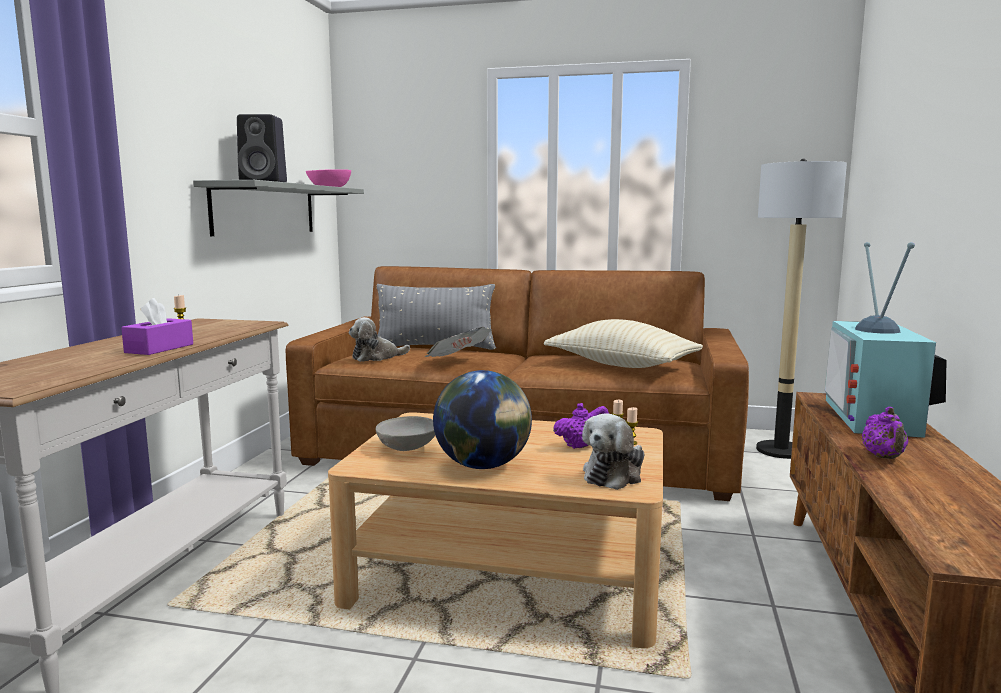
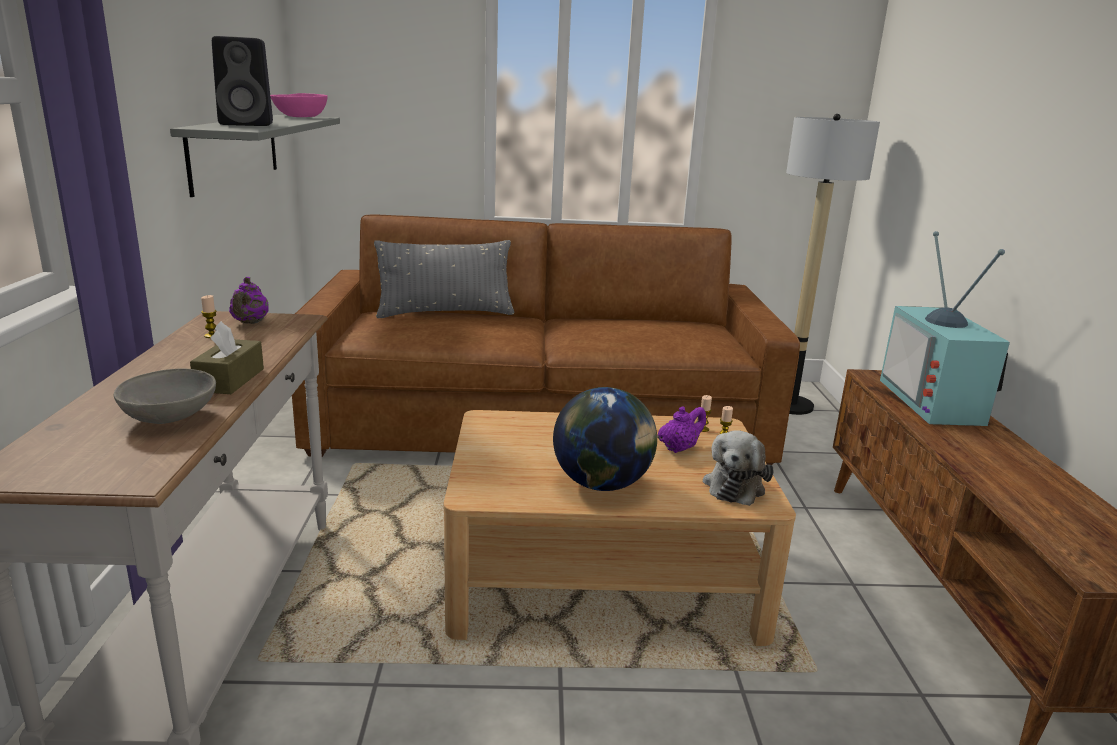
camera: 15 degrees left, 10 degrees up
(159, 348) = (230, 380): purple tissue box -> brown tissue box
(376, 357) = (392, 333): plush toy -> none
(408, 448) = (507, 464): grey bowl -> grey bowl (171, 417)
(458, 361) = (489, 336): newspaper -> none
(621, 365) = (663, 336): beige pillow -> none
(883, 457) = (970, 455): purple teapot -> purple teapot (250, 323)

